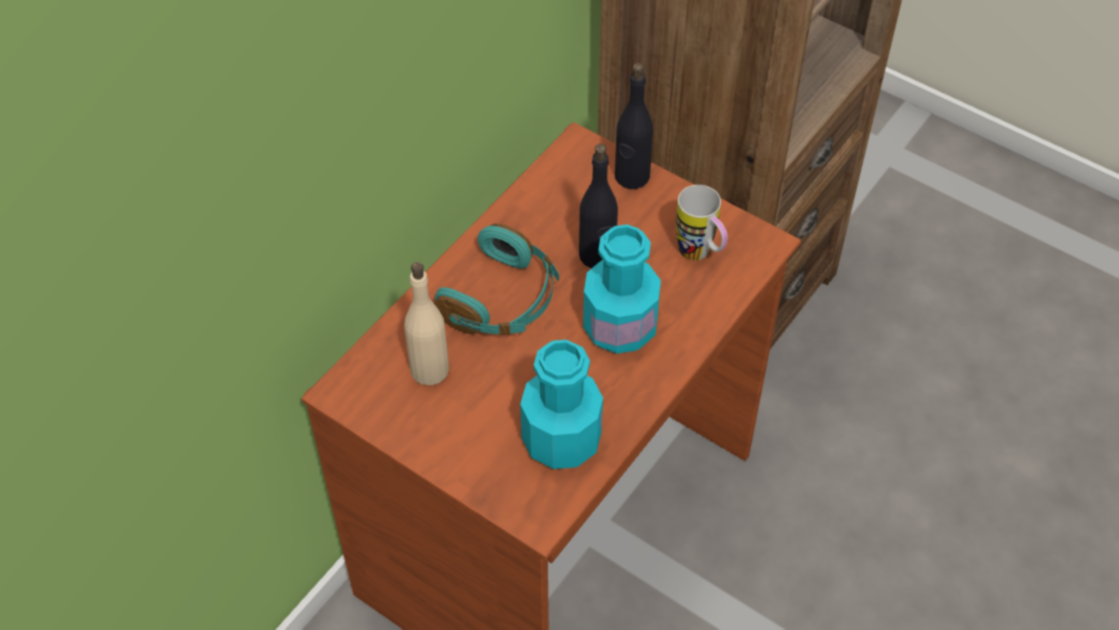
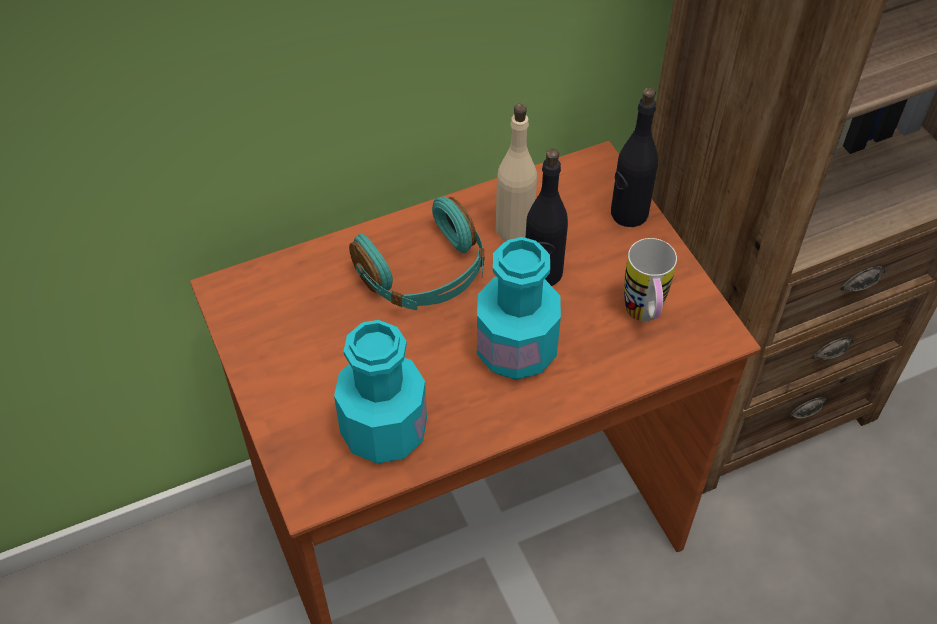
camera: 30 degrees right, 0 degrees up
(429, 369) = (314, 306): beige bottle -> beige bottle (514, 228)

